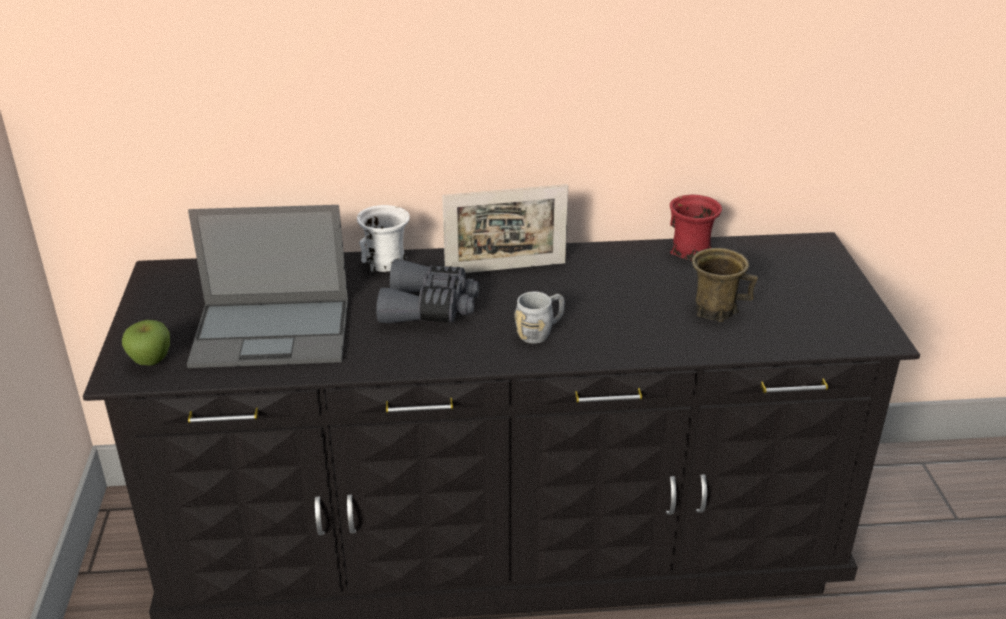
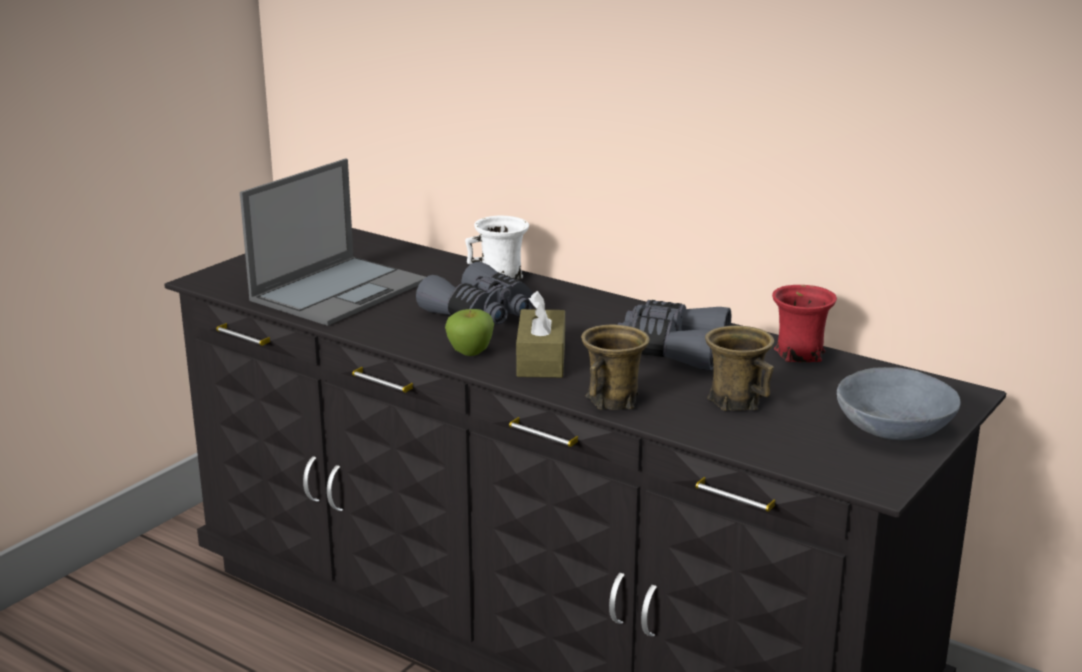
camera: 40 degrees right, 10 degrees down
(151, 360) = (235, 278): apple -> apple (470, 352)
(274, 332) = (340, 290): laptop -> laptop turned 90 degrees counterclockwise
(505, 268) = (594, 310): picture frame -> none
(540, 332) = (541, 359): grey mug -> brown tissue box
(610, 282) = (672, 349): none -> grey binoculars
(644, 346) = (614, 400): none -> brown mug
(828, 289) = (895, 429): none -> grey bowl

